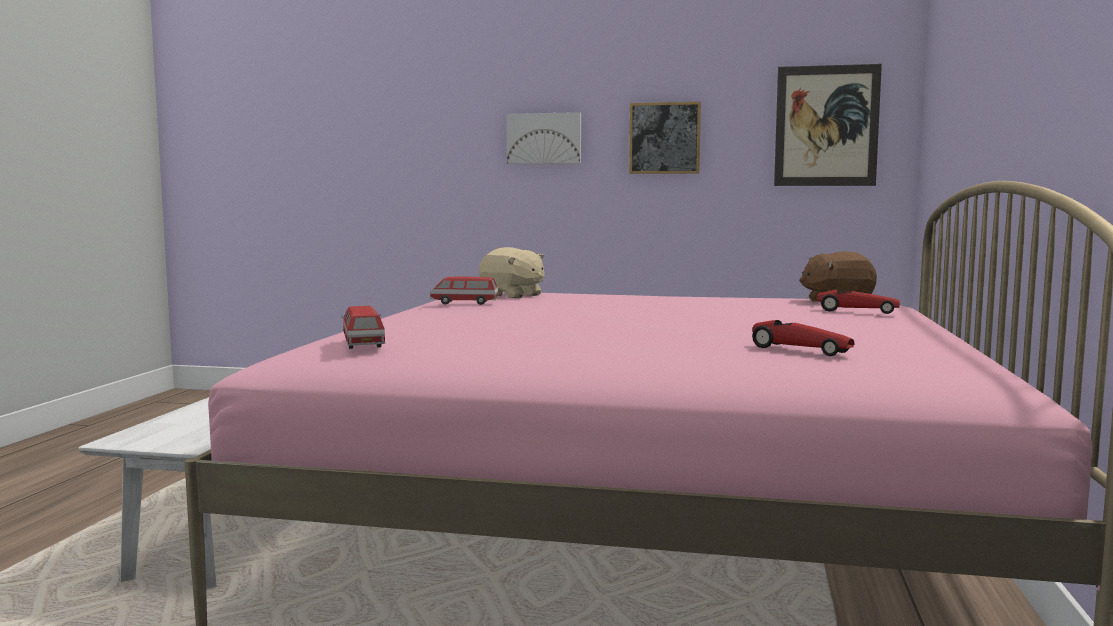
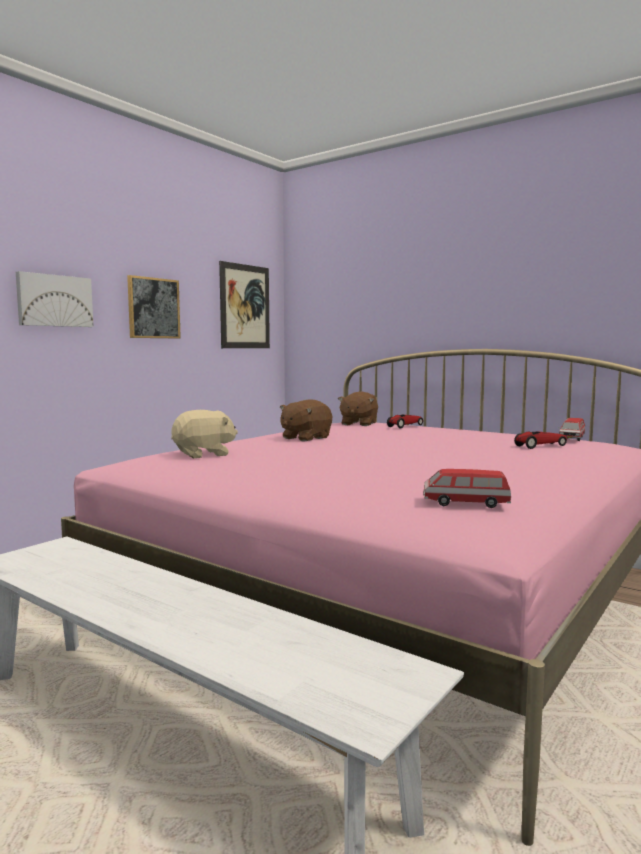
camera: 65 degrees left, 0 degrees up
(464, 303) = (240, 466): toy car -> toy car (571, 438)
(664, 300) = (305, 438): none -> brown plush toy

